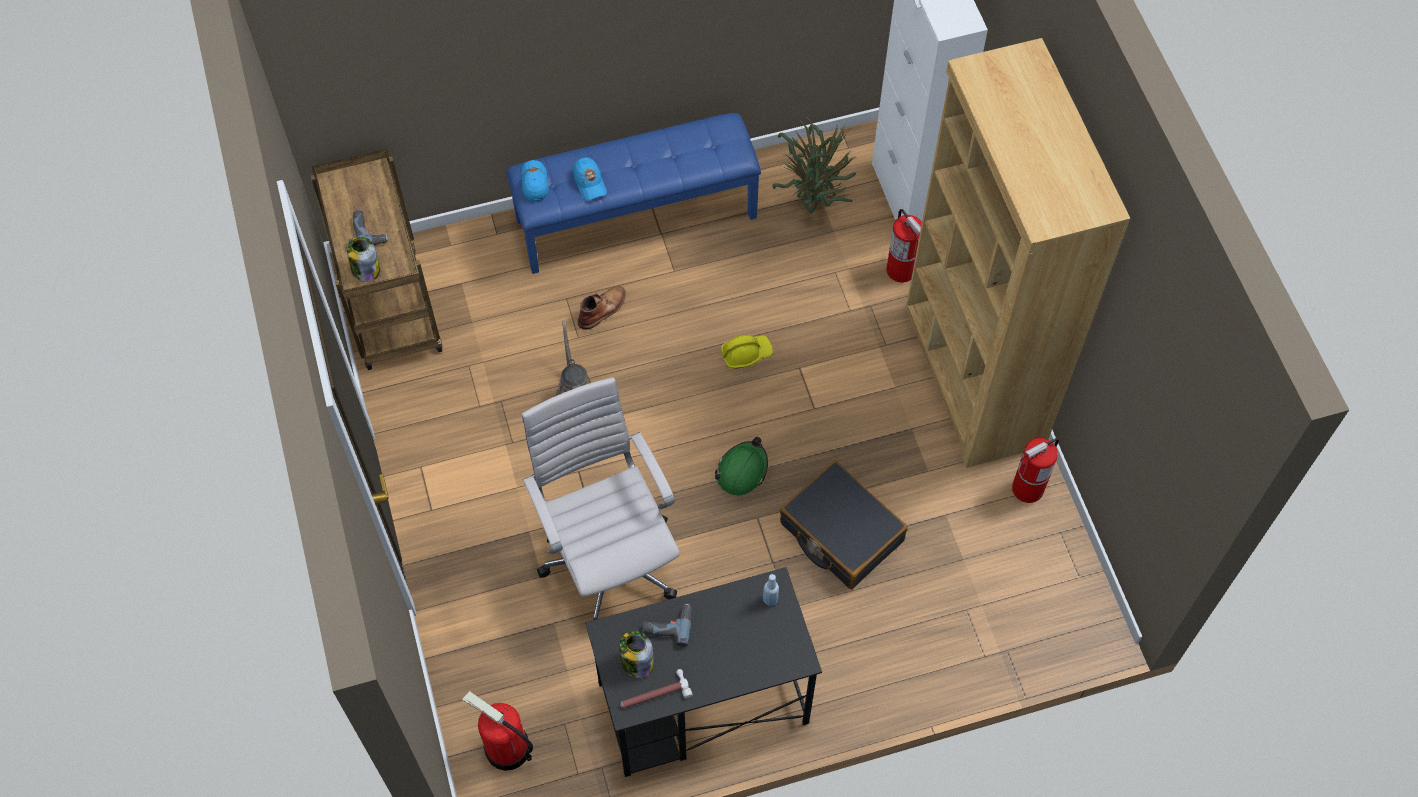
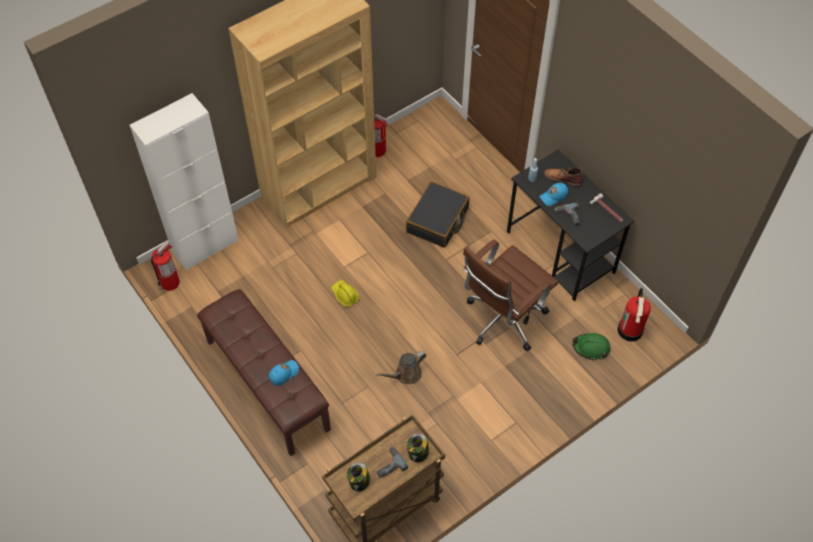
camera: 110 degrees left, 5 degrees down
(535, 183) = (294, 406): blue cap -> blue cap (553, 196)
(602, 309) = (342, 380): brown boot -> brown boot (563, 178)
(608, 558) = (502, 320): white office chair -> brown office chair
(636, 217) = (266, 385): blue bench -> brown bench
(636, 662) = (595, 223): jar -> jar (359, 482)
(742, 470) = (421, 274): green hard hat -> green hard hat (591, 348)
(815, 201) = (224, 291): potted plant -> none
(901, 270) = (260, 236): fire extinguisher -> fire extinguisher (170, 282)

